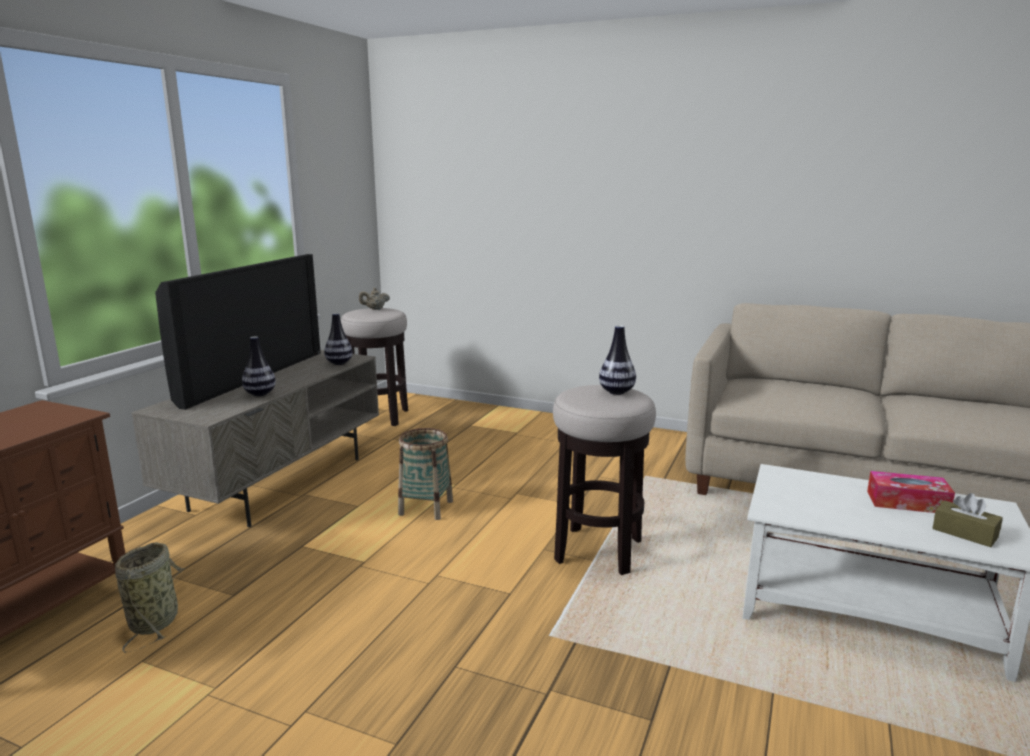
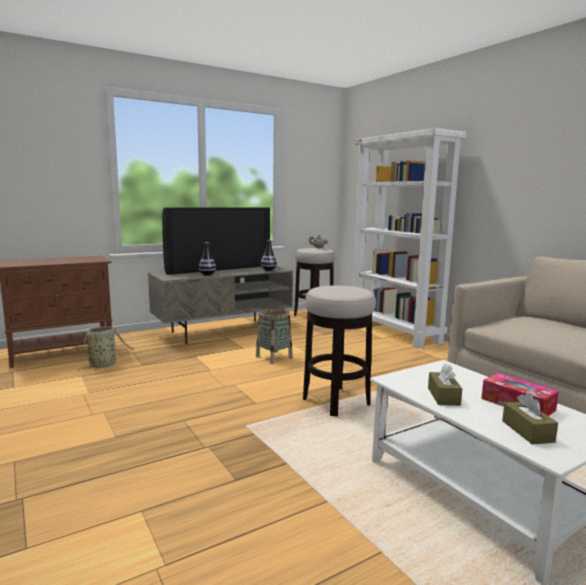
camera: 35 degrees right, 5 degrees down
(523, 420) = (395, 332): none -> white bookcase
(616, 392) = (350, 289): vase -> none
(846, 516) = (443, 396): none -> brown tissue box

